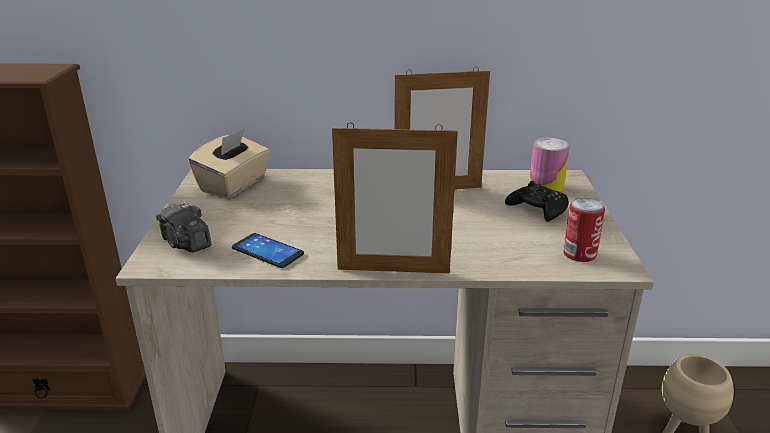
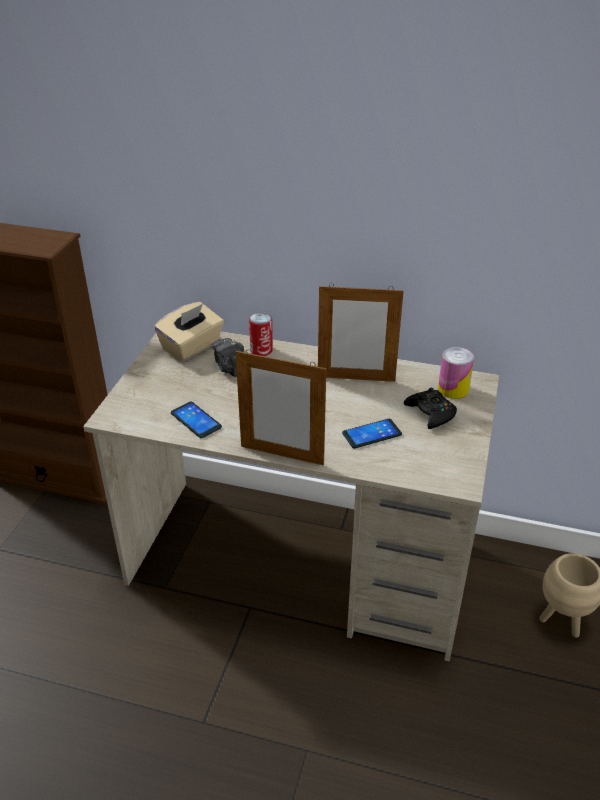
camera: 15 degrees right, 10 degrees up
(186, 243) = (139, 402): camera -> camera (231, 368)
(486, 235) = (371, 434): none -> phone
(579, 254) = (437, 465): can -> can (261, 350)

